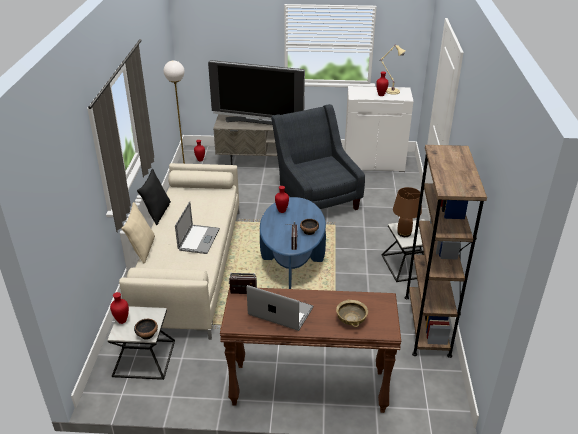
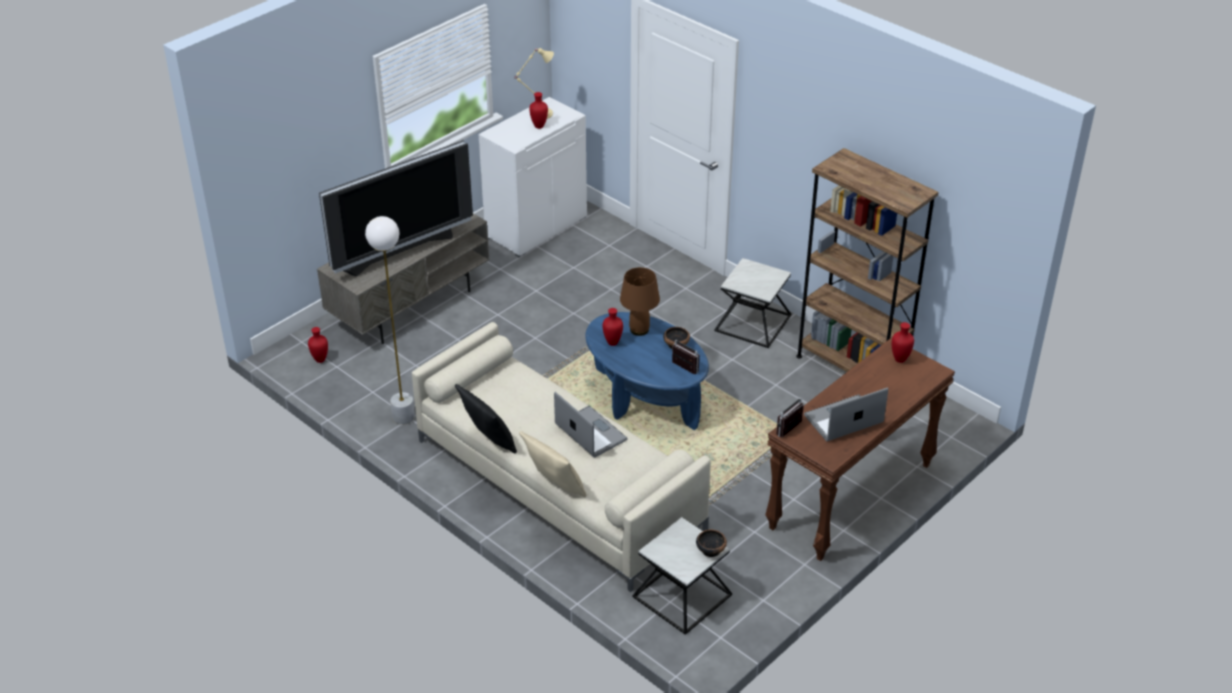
camera: 50 degrees left, 5 degrees up
(122, 320) = (667, 559): red vase -> red vase (899, 359)
(316, 198) = (549, 313): grey armchair -> none
(351, 319) = (899, 383): beige bowl -> none
(403, 233) = (749, 285): brown table lamp -> brown table lamp (638, 330)

